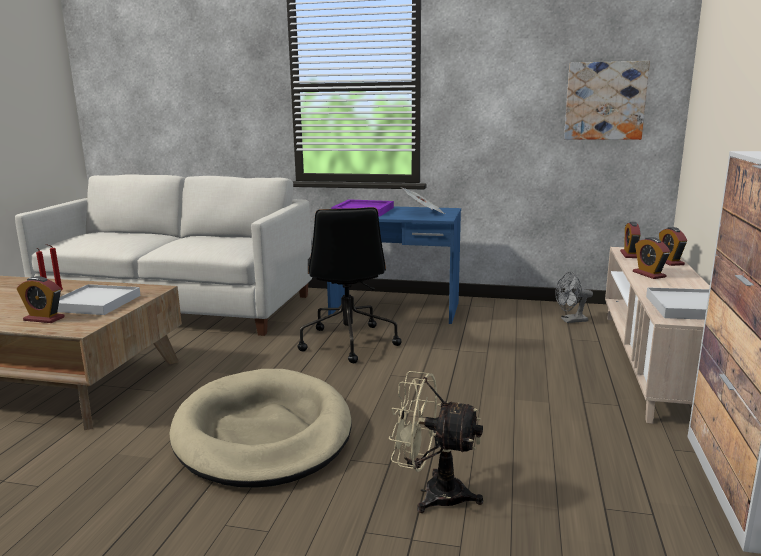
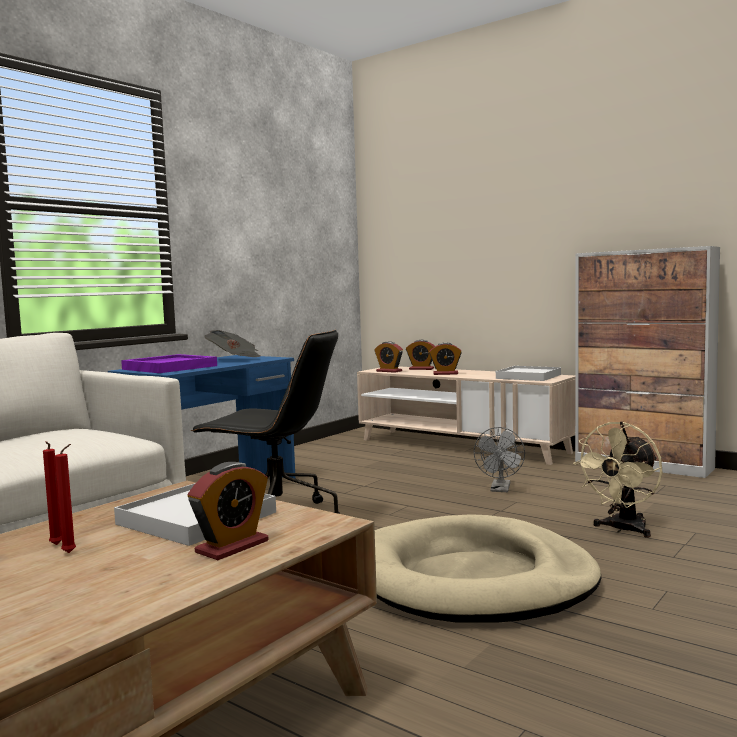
camera: 65 degrees left, 10 degrees down
(570, 320) = (352, 448): grey fan -> grey fan (500, 489)
(605, 101) = (314, 241): picture -> none

